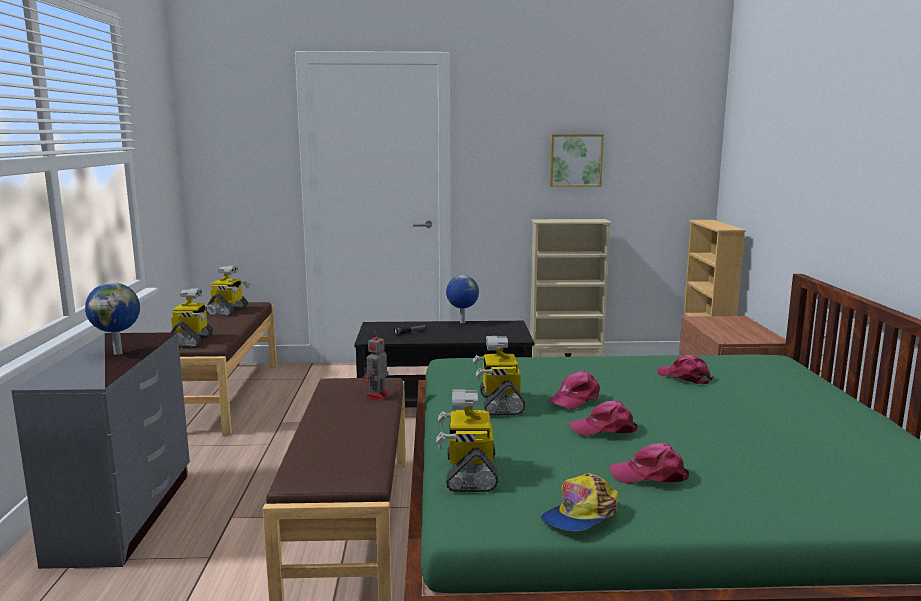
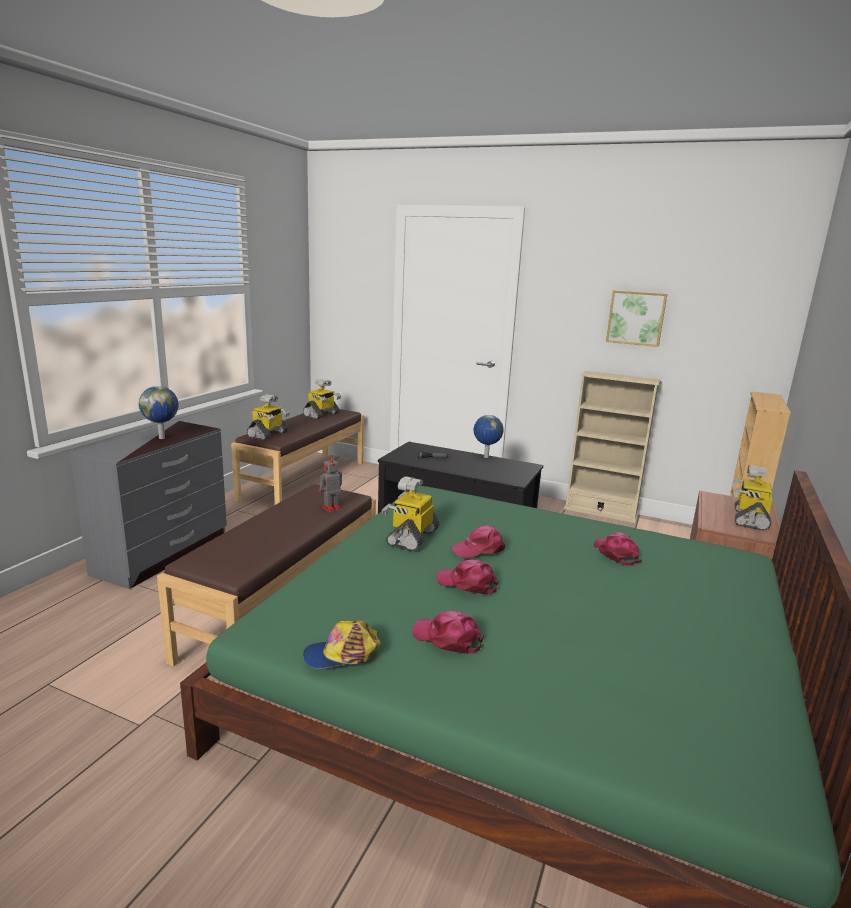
camera: 25 degrees right, 5 degrees up
(469, 473) = (309, 591): toy robot -> toy robot (749, 519)

